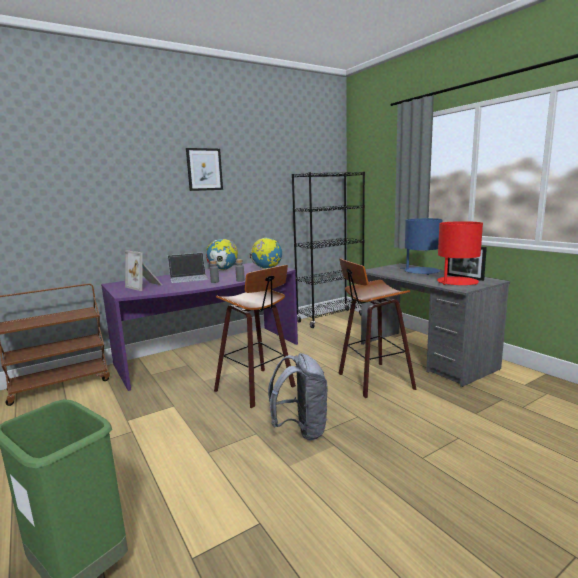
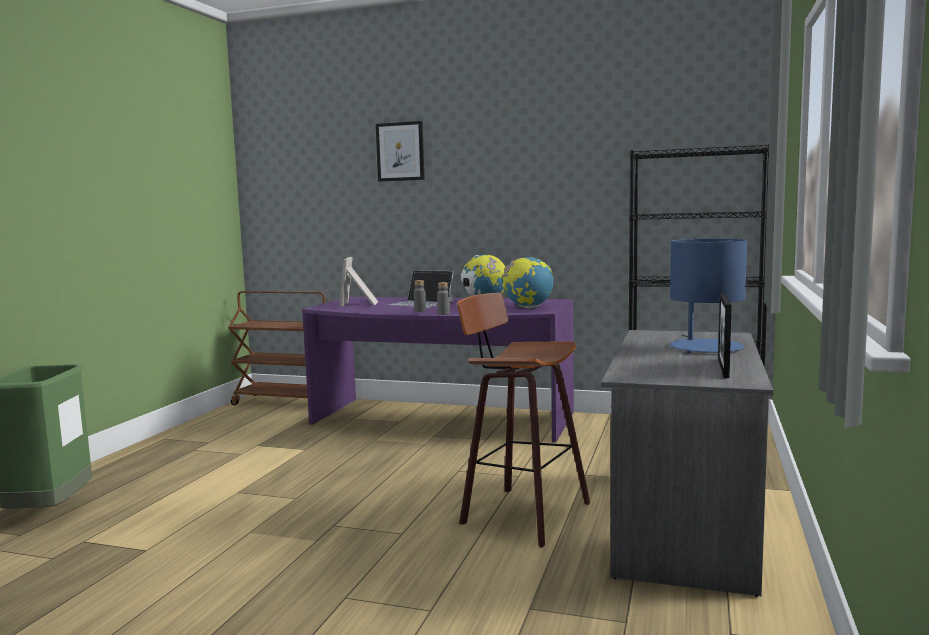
camera: 50 degrees right, 5 degrees down
(204, 169) = (486, 152): picture -> picture (400, 151)
(258, 388) = (395, 466): stool -> none
(301, 430) = (329, 515): grey backpack -> none
(456, 282) = (668, 370): red table lamp -> none

